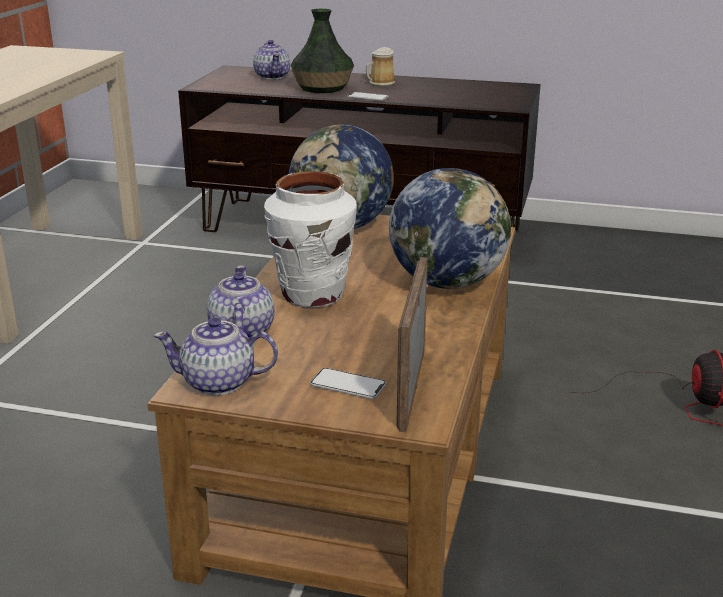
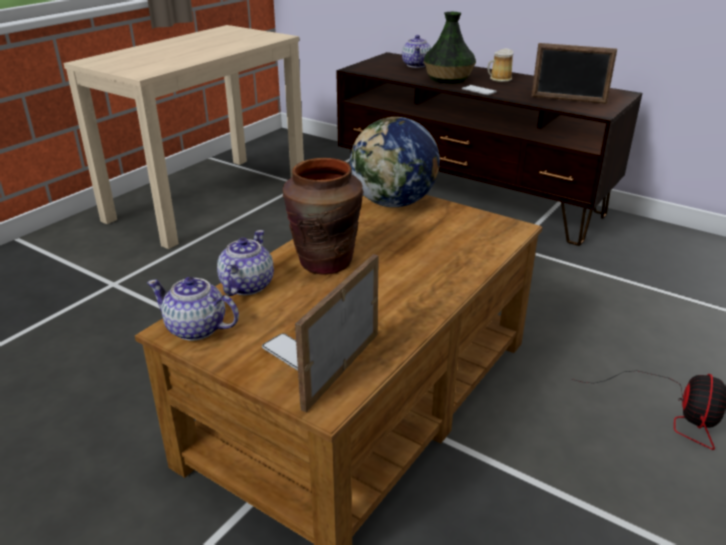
camera: 20 degrees right, 5 degrees up
(312, 295) = (325, 262): white vase -> brown vase
(447, 282) = (444, 270): globe -> none
(471, 97) = (568, 100): none -> picture frame

